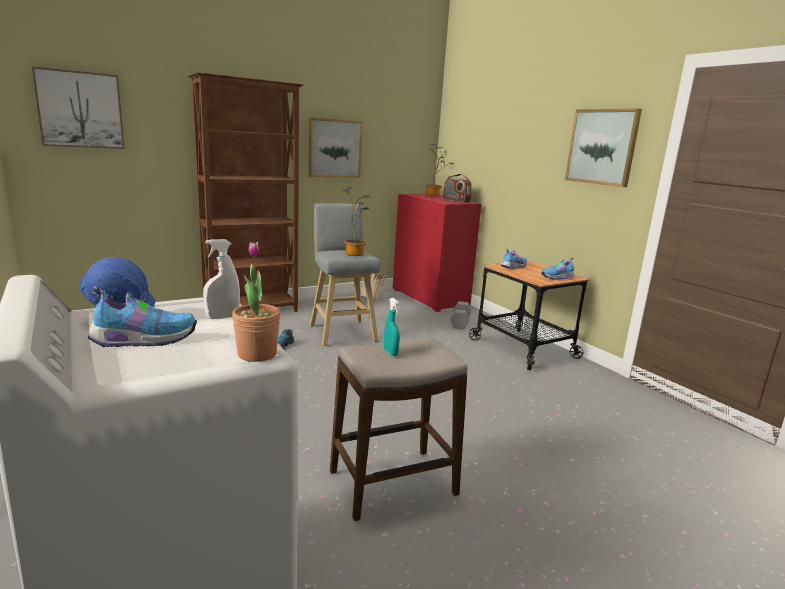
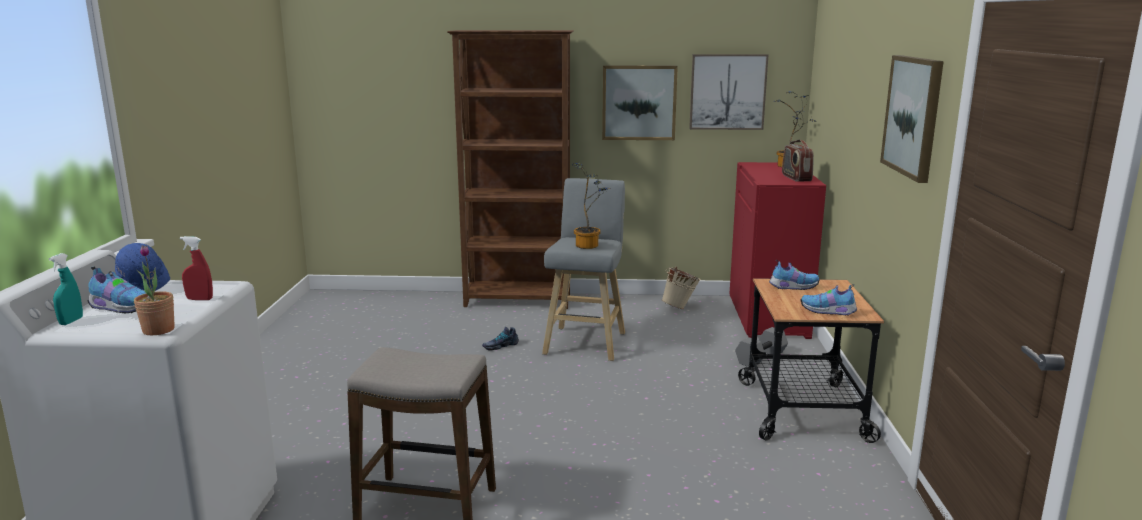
camera: 35 degrees right, 0 degrees up
(80, 109) = (356, 75): picture -> picture (727, 92)
(222, 317) = (199, 299): white spray bottle -> red spray bottle
(390, 352) = (413, 361): turquoise spray bottle -> turquoise spray bottle (71, 321)

